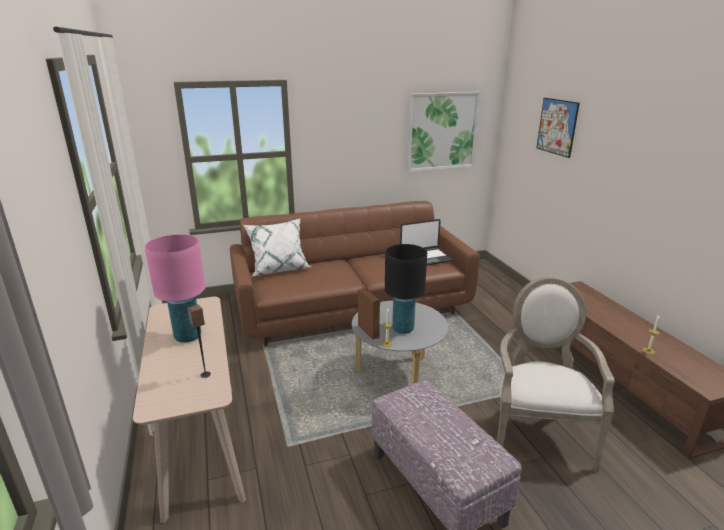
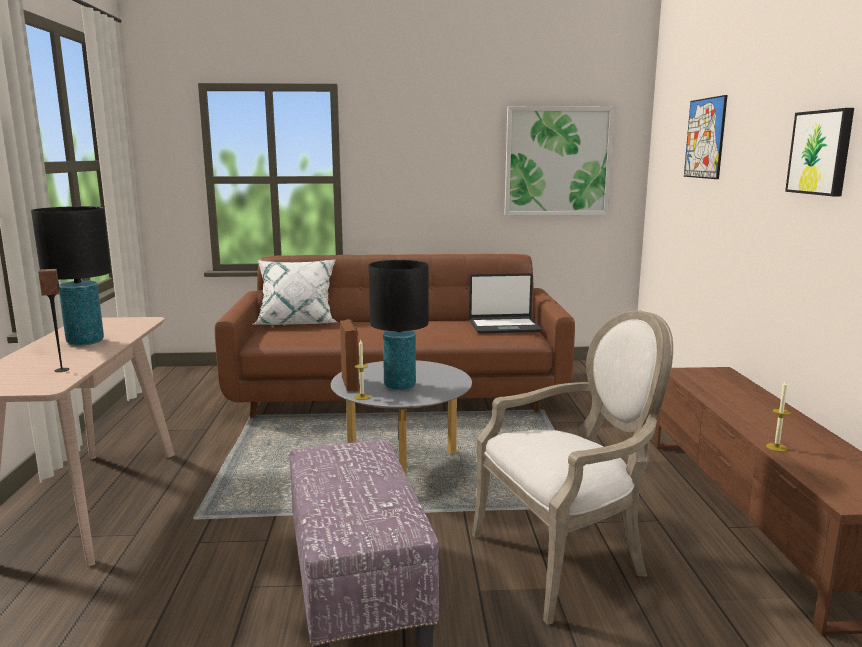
camera: 15 degrees right, 10 degrees down
(187, 336) = (85, 342): pink table lamp -> black table lamp
(538, 433) = (567, 560): armchair -> armchair turned 45 degrees clockwise
(664, 163) = (821, 152): none -> picture

